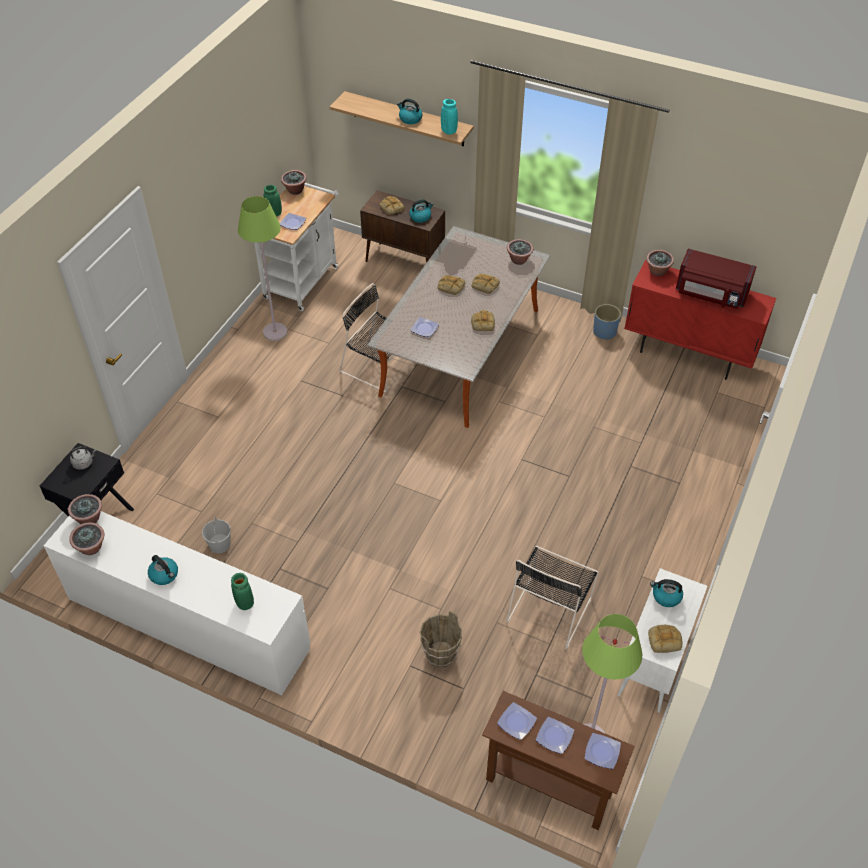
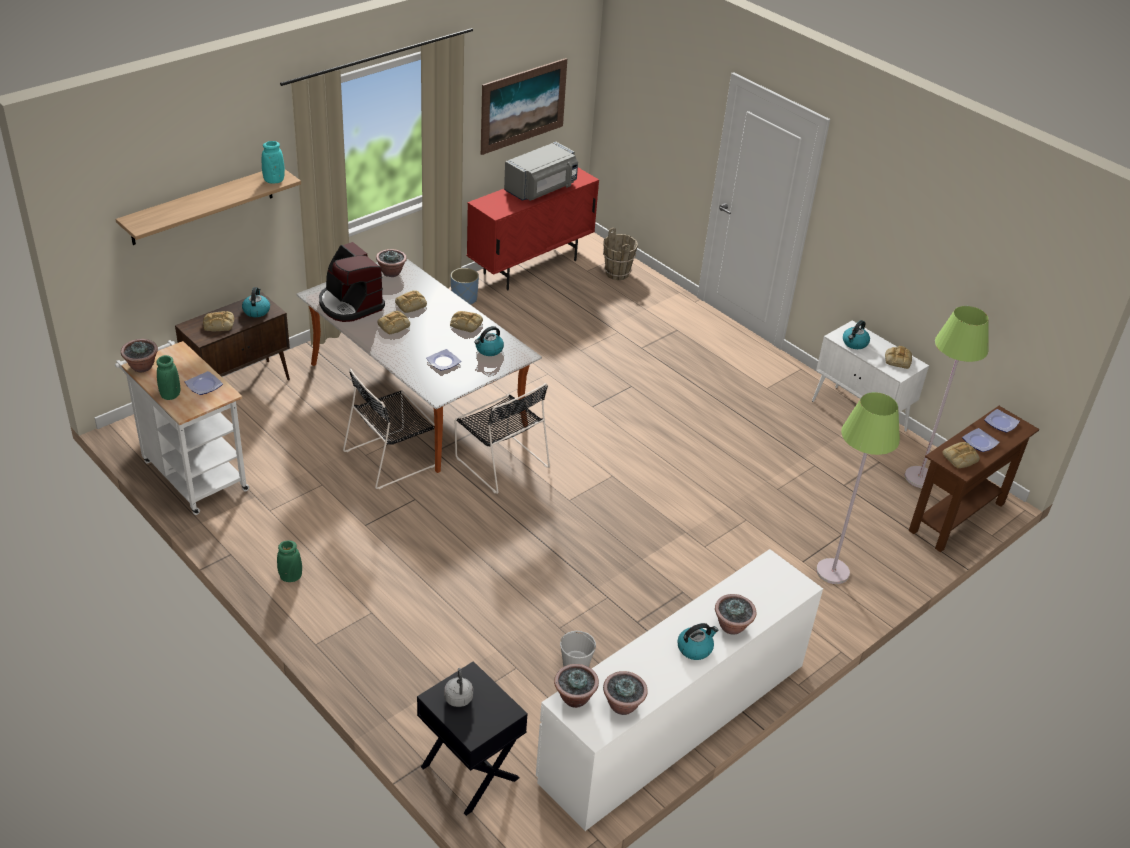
camera: 70 degrees left, 10 degrees down
(245, 603) = (762, 593): green vase -> green vase (290, 577)
(275, 332) = (265, 523): green floor lamp -> green floor lamp (832, 572)
(410, 119) = (224, 195): kettle -> kettle (489, 350)
(441, 655) = (799, 537): brown bucket -> brown bucket (617, 273)
(460, 255) = (350, 304): none -> coffee machine
(515, 722) = (960, 458): plate -> bread
(550, 608) = (776, 451): black chair -> black chair (500, 461)
(657, 271) = (489, 202): potted plant -> potted plant (732, 626)
(710, 294) = (542, 189): red microwave -> grey microwave
(731, 213) = (523, 105): none -> picture

